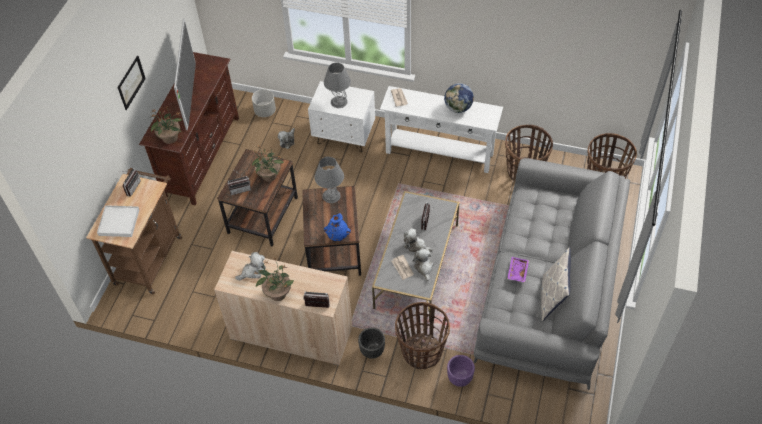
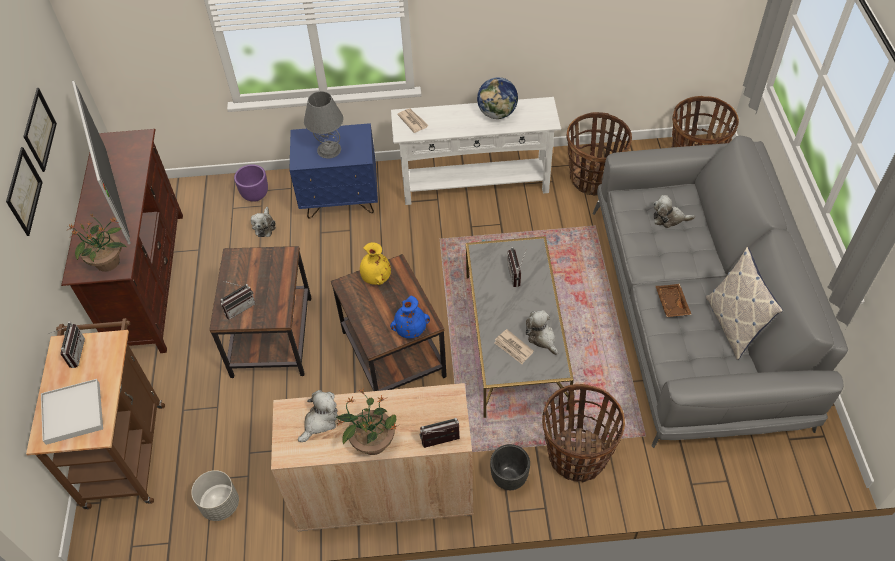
camera: 20 degrees left, 0 degrees up
(153, 45) = (39, 129): none -> picture
(265, 111) = (217, 196): grey planter -> grey planter (220, 504)
(269, 176) = (274, 276): potted plant -> none
(331, 196) = (376, 277): grey table lamp -> yellow vase
(344, 137) = (341, 200): white nightstand -> blue nightstand
(416, 246) = (517, 311): plush toy -> plush toy (669, 218)
(460, 378) = (644, 474): purple planter -> purple planter (255, 194)
(517, 271) = (671, 304): purple tray -> brown tray

